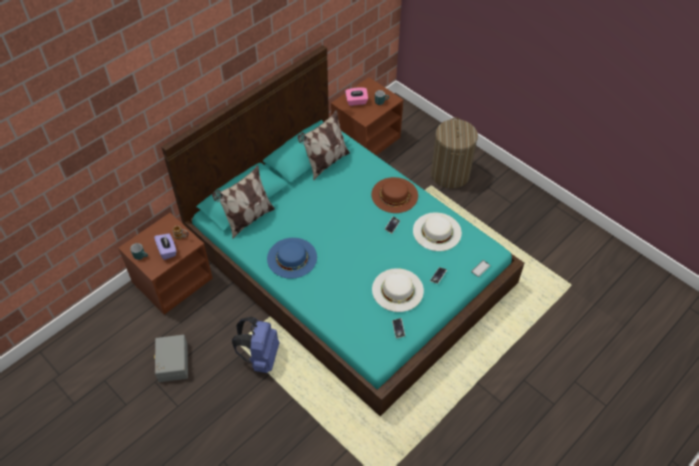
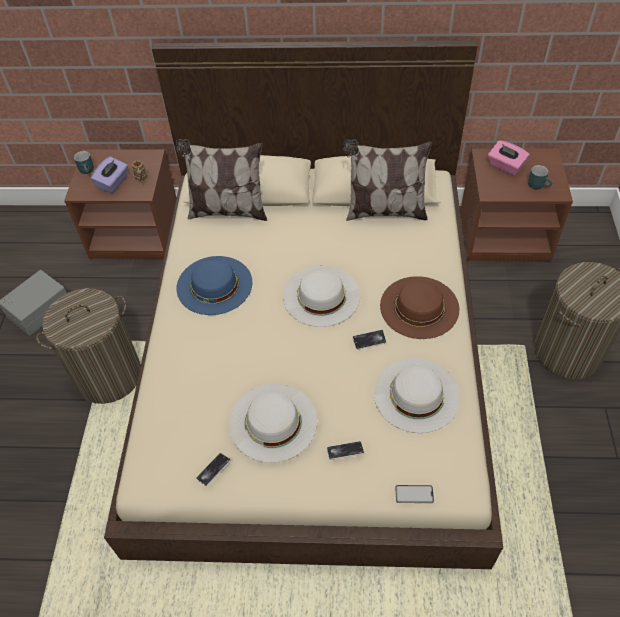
camera: 50 degrees right, 0 degrees up
(260, 357) = (108, 375): blue backpack -> laundry basket
(347, 223) = (321, 295): none -> white hat
(348, 263) = (313, 355): turquoise bed -> beige bed

